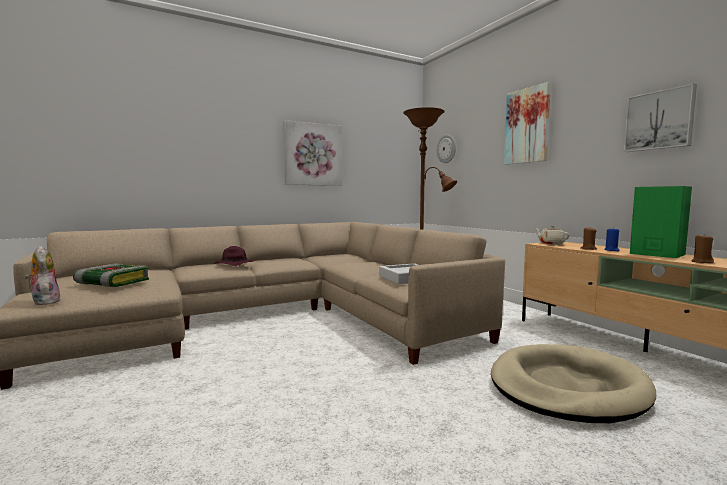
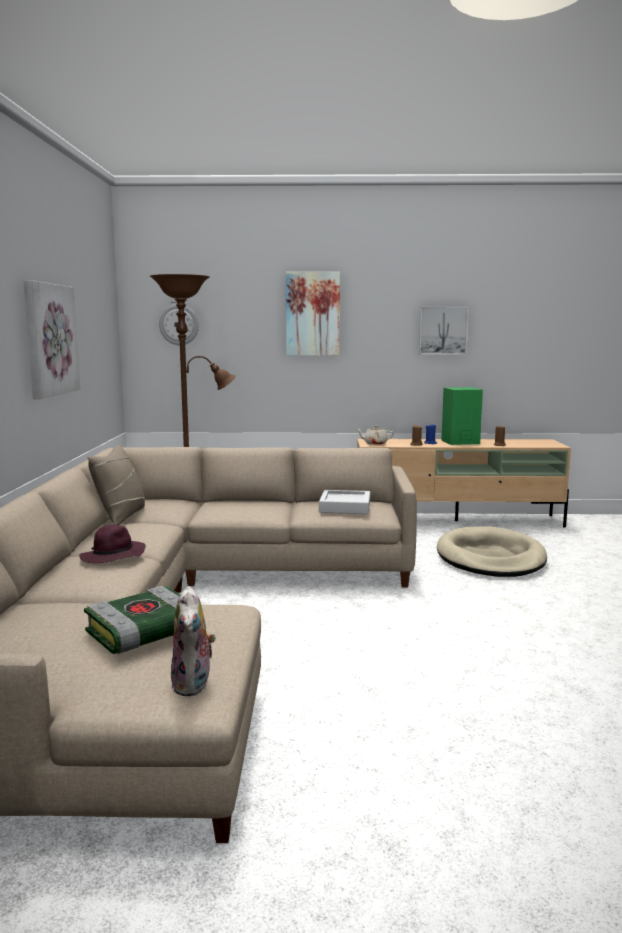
camera: 60 degrees left, 5 degrees up
(44, 302) = (194, 684): plush toy -> plush toy turned 90 degrees counterclockwise
(311, 256) = (121, 516): none -> beige pillow

